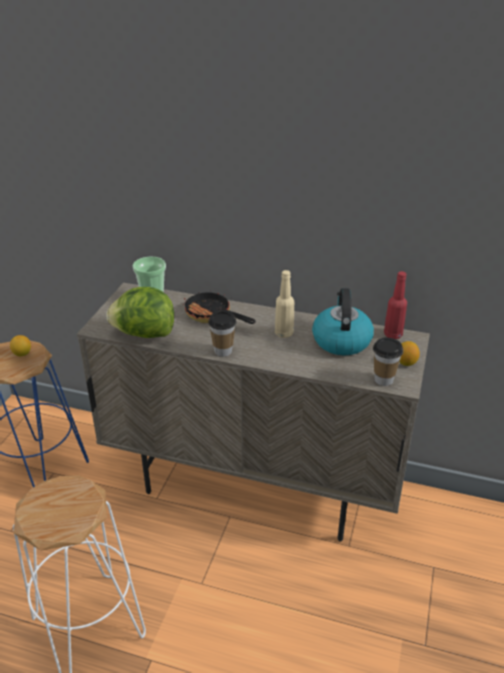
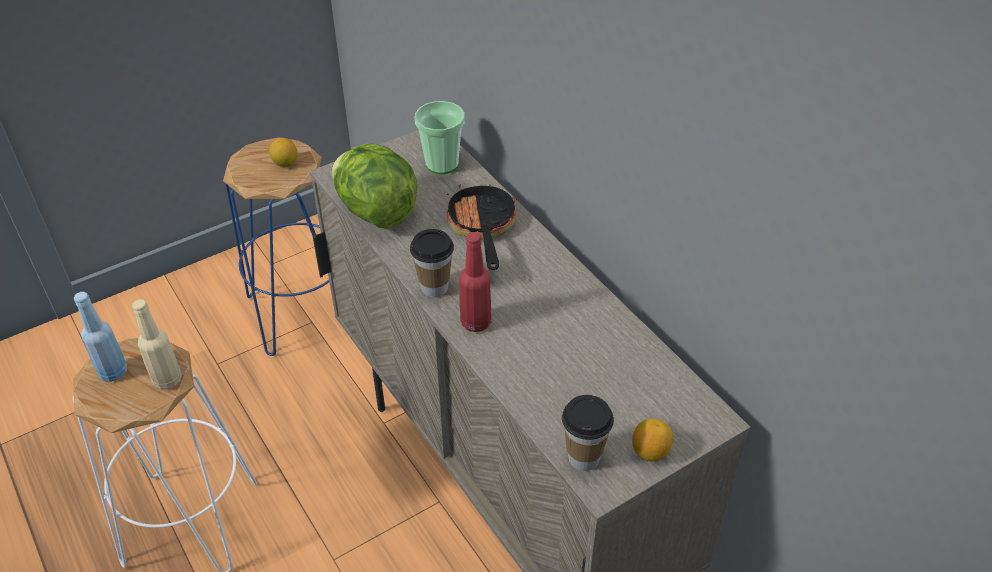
camera: 40 degrees right, 10 degrees up
(43, 511) = (113, 372): none -> blue bottle
(284, 333) = (539, 305): beige bottle -> beige bottle (167, 380)
(341, 340) = (602, 361): kettle -> none
(392, 334) = (688, 395): red bottle -> red bottle (475, 322)

